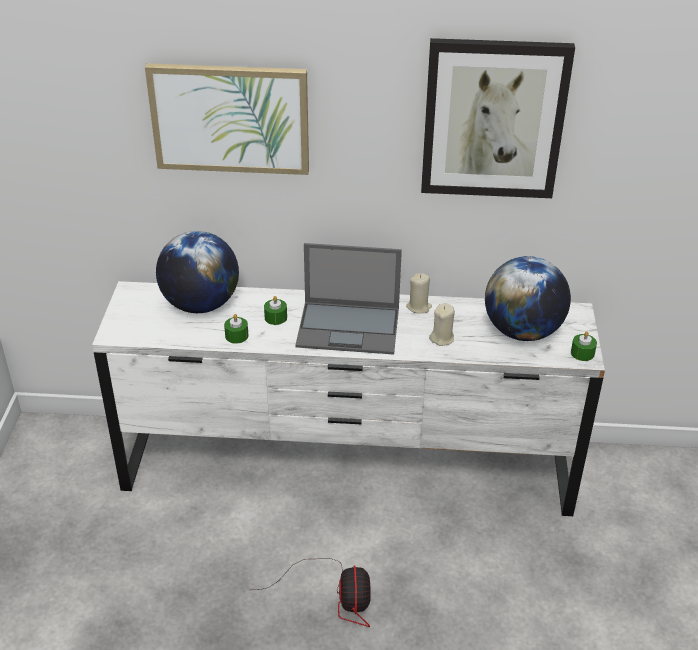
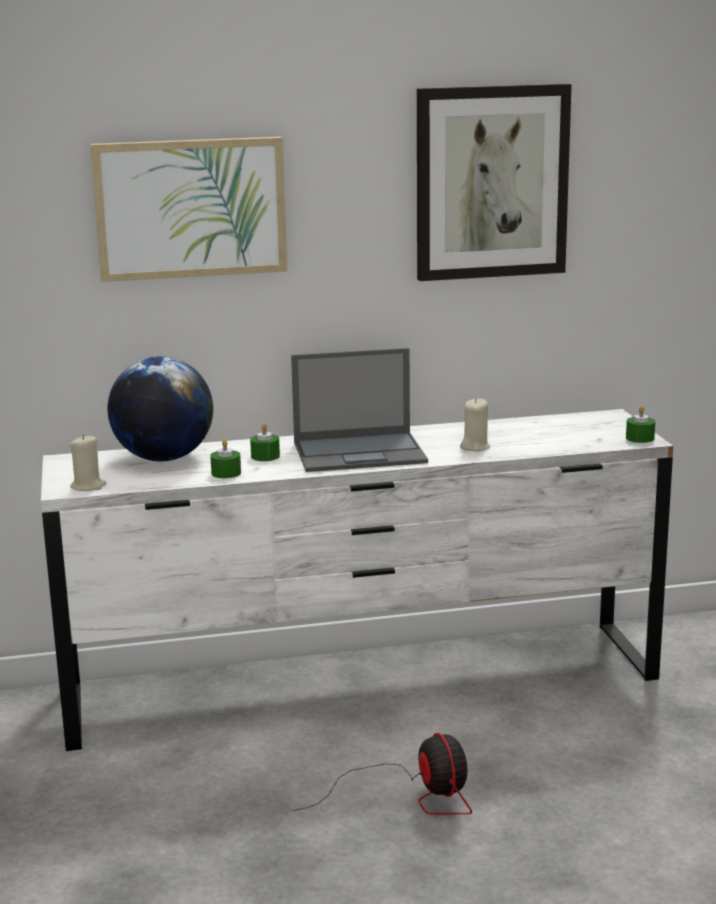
camera: 15 degrees left, 20 degrees down
(419, 307) = (431, 431): beige candle -> beige candle (88, 486)
(522, 331) = (562, 433): globe -> none

